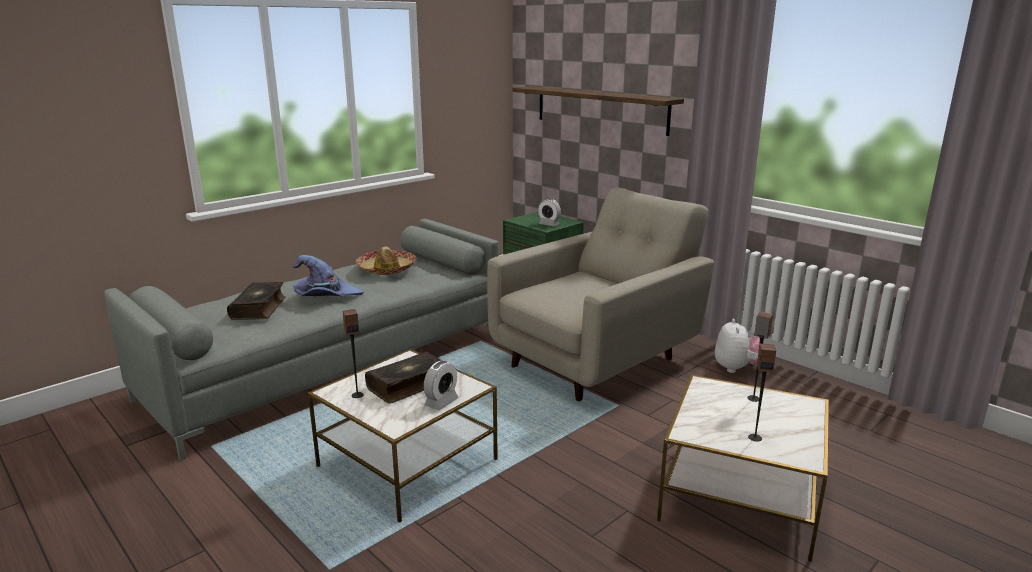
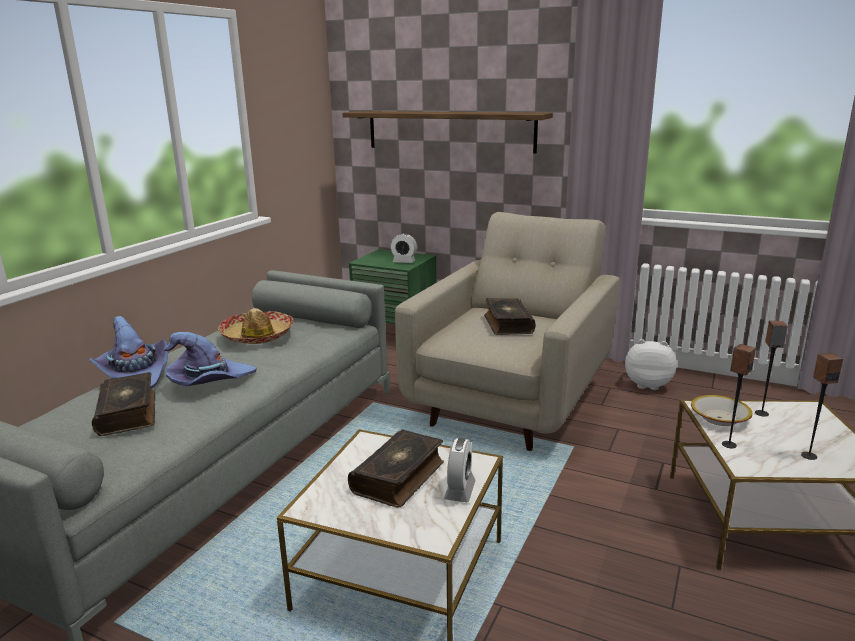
camera: 20 degrees left, 0 degrees up
(284, 283) = (135, 373): none -> purple hat
(357, 395) = (347, 505): speaker -> speaker (728, 444)
(588, 288) = (507, 324): none -> book
(708, 395) = (719, 418): none -> bowl
(737, 369) = (647, 384): plush toy -> plush toy turned 60 degrees counterclockwise

